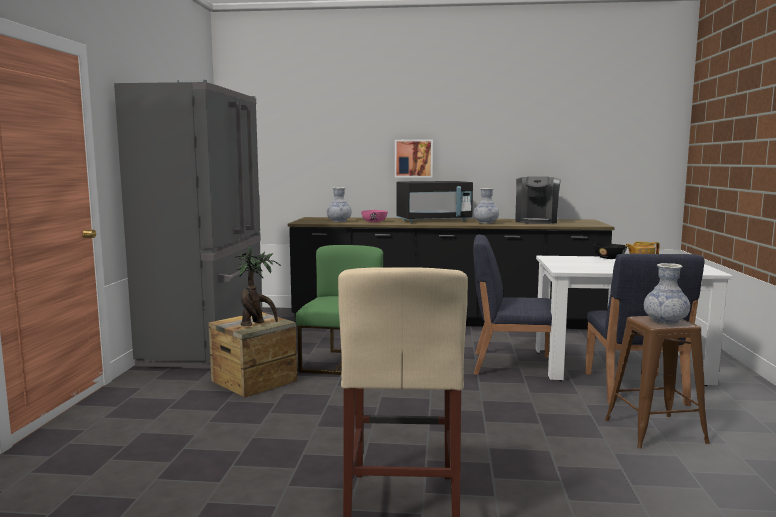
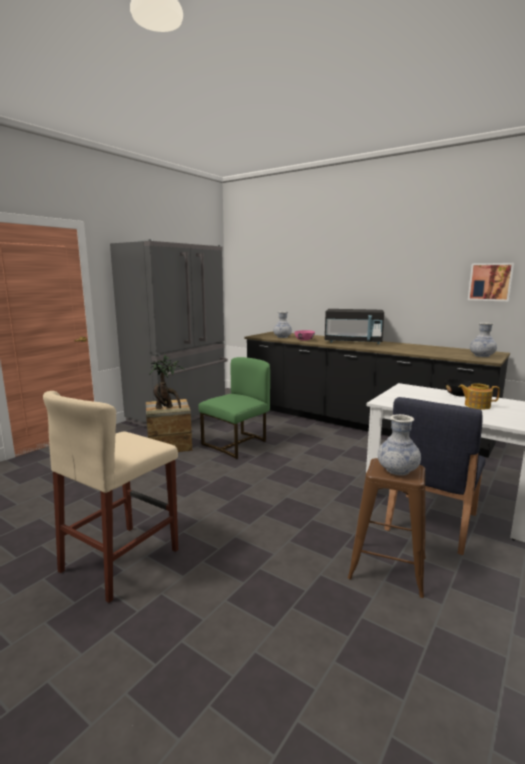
camera: 30 degrees right, 5 degrees up
(413, 158) = (350, 289): picture -> picture (490, 282)
(486, 223) = (389, 348): vase -> vase (482, 356)
(511, 364) = (353, 472): blue chair -> none
(536, 221) = (440, 350): coffee machine -> none

